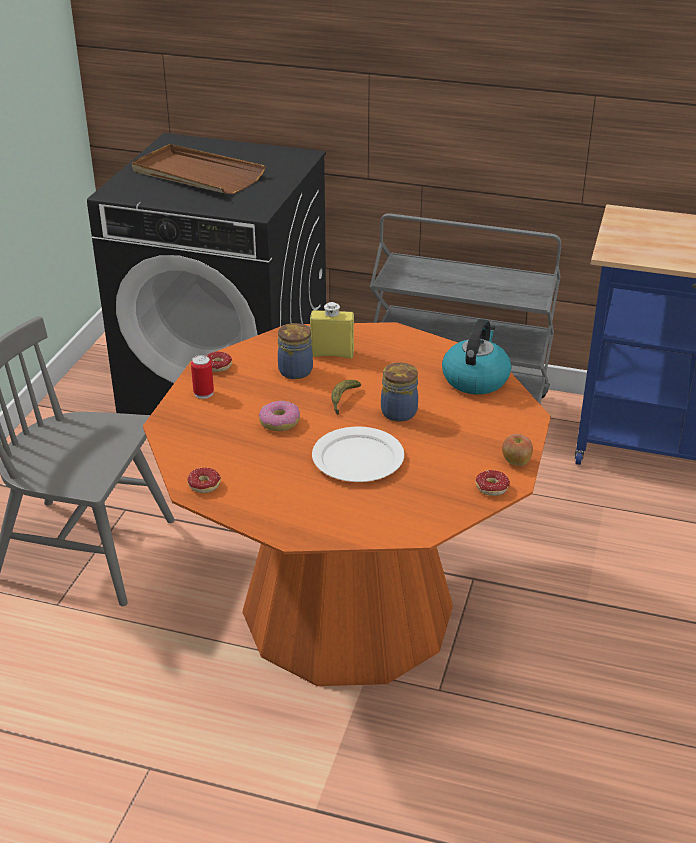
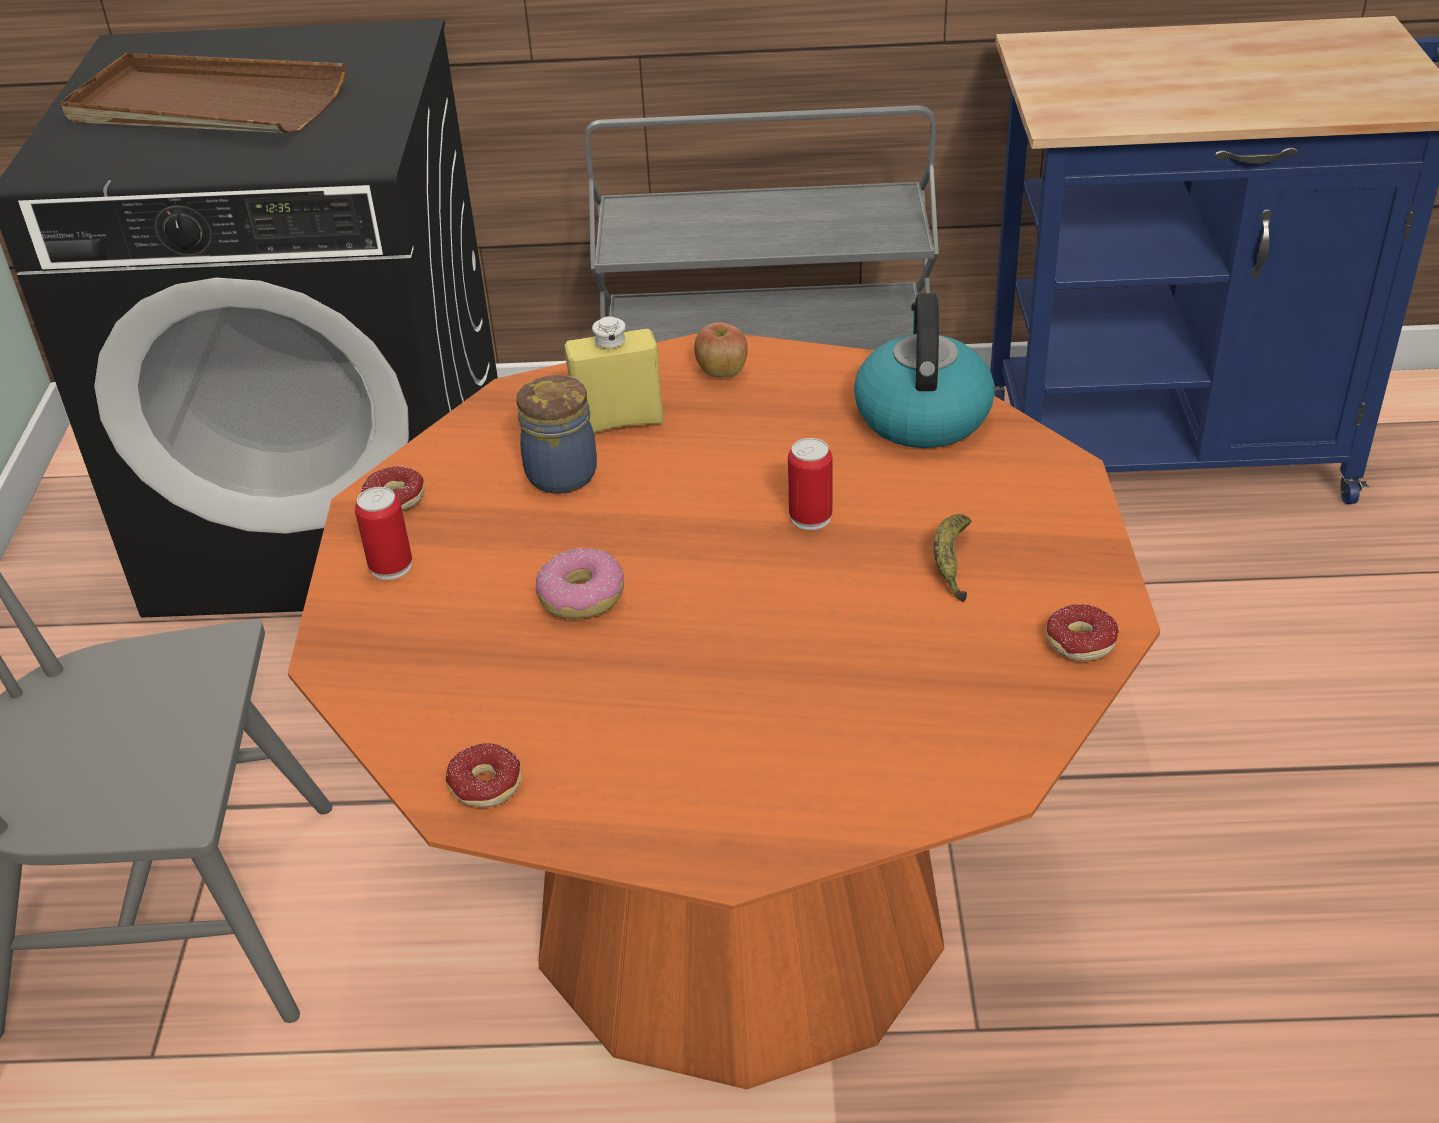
camera: 15 degrees left, 5 degrees up
(343, 400) = (688, 516): banana -> banana (952, 564)
(357, 459) = (780, 642): white plate -> none
(398, 411) = (810, 517): jar -> can
(516, 462) = (1094, 574): apple -> apple (722, 372)

